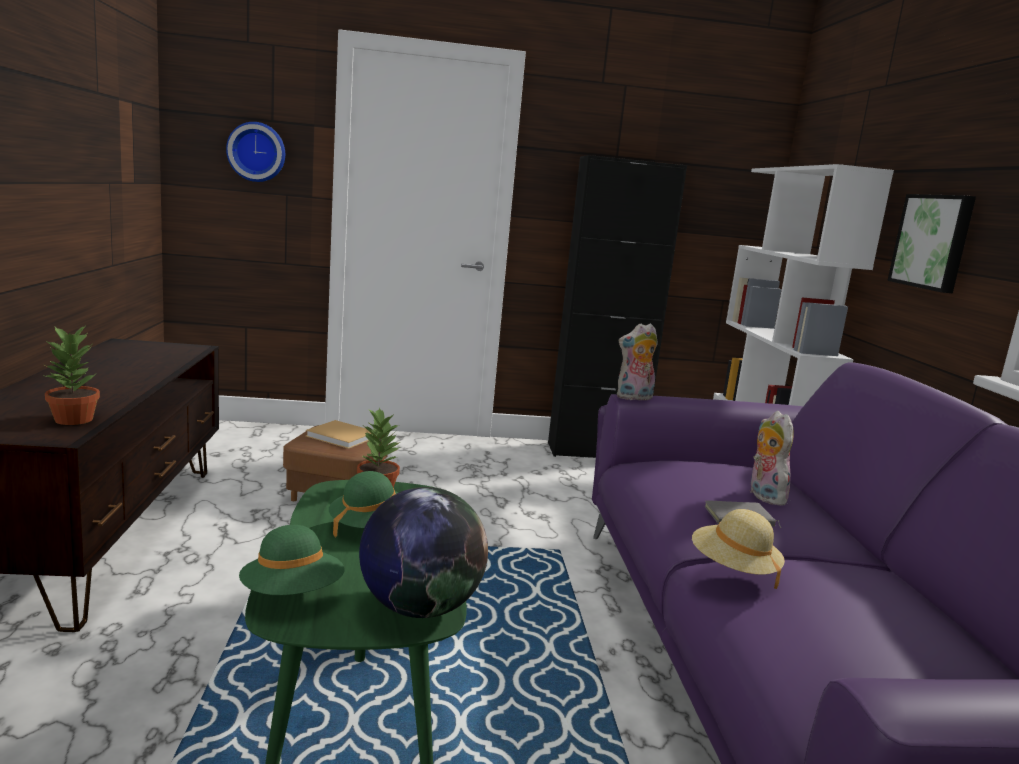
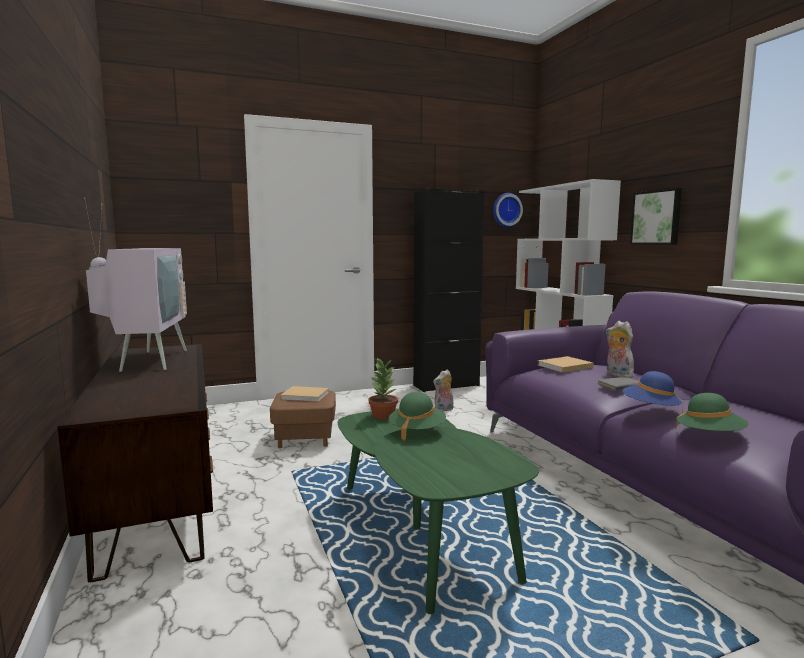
camera: 15 degrees left, 5 degrees down
(74, 420) = (175, 396): potted plant -> none
(121, 360) = (146, 360): none -> television
(257, 152) = (190, 204): wall clock -> wall clock (506, 210)
(292, 594) = (420, 473): green hat -> green hat (710, 436)
(419, 607) = (503, 464): globe -> none
(634, 398) = (512, 332): plush toy -> plush toy (444, 409)
(695, 465) = (563, 366): none -> beige book
(733, 569) = (650, 409): beige hat -> blue hat

